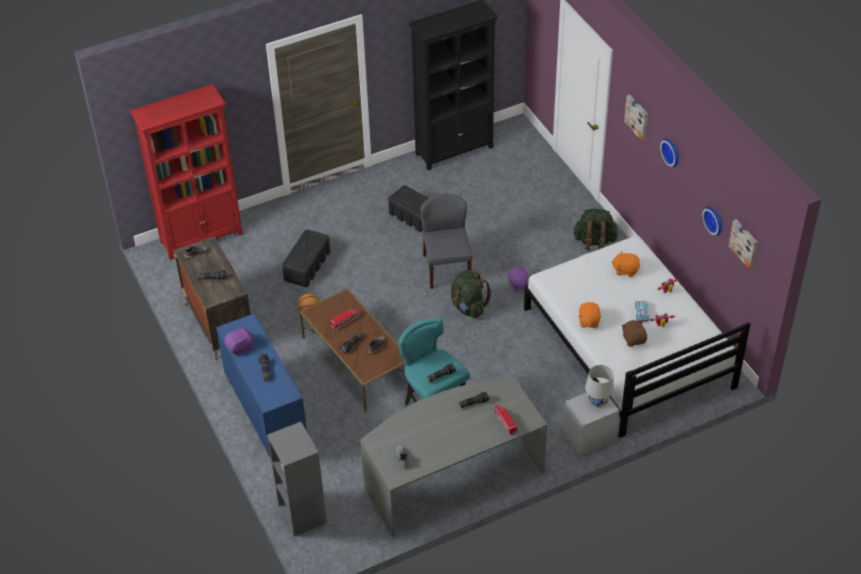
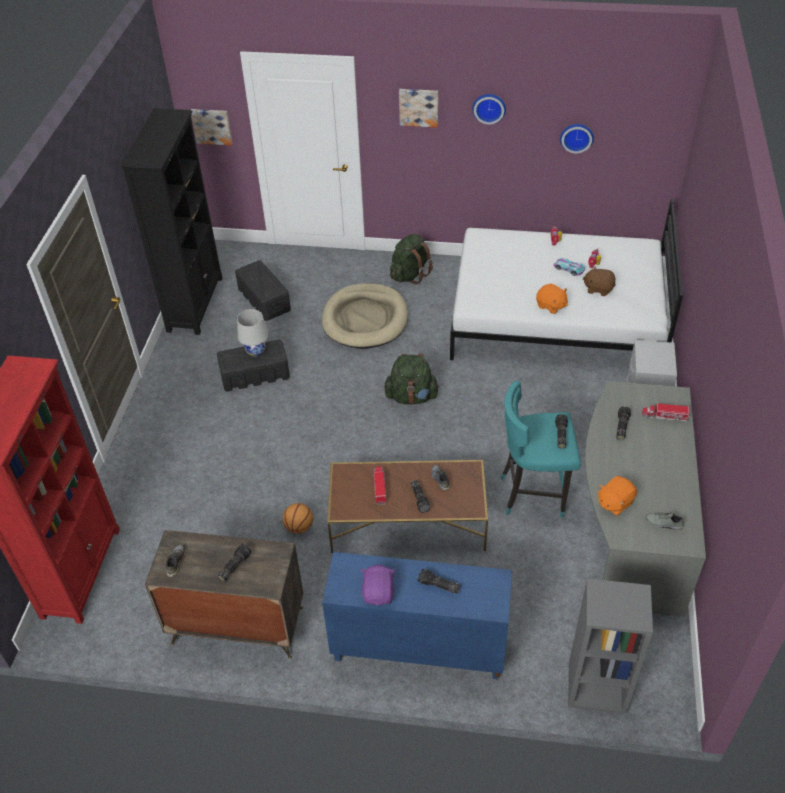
camera: 55 degrees left, 0 degrees up
(307, 265) = (228, 495): black storage box -> black storage box (264, 299)
(446, 269) = (345, 387): grey chair -> none
(518, 284) = (414, 347): purple plush toy -> none
(522, 243) = (365, 319): none -> beige dog bed
(598, 401) = (652, 350): white table lamp -> white table lamp (256, 350)
(625, 270) = (506, 254): orange plush toy -> orange plush toy (614, 503)
(744, 243) = (632, 129): picture -> picture (212, 126)

